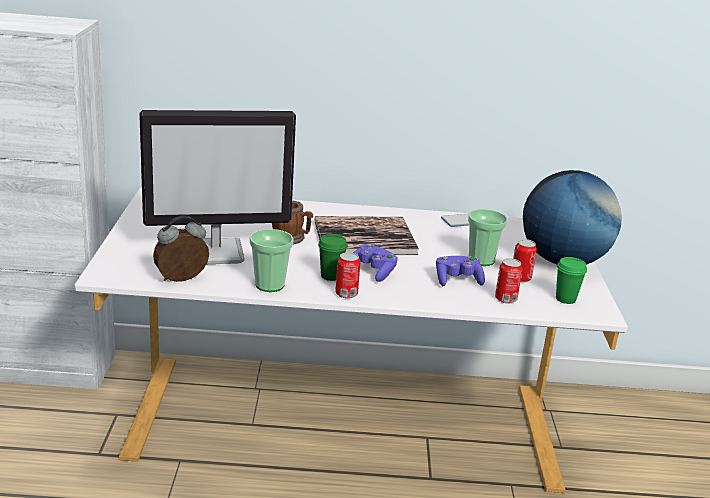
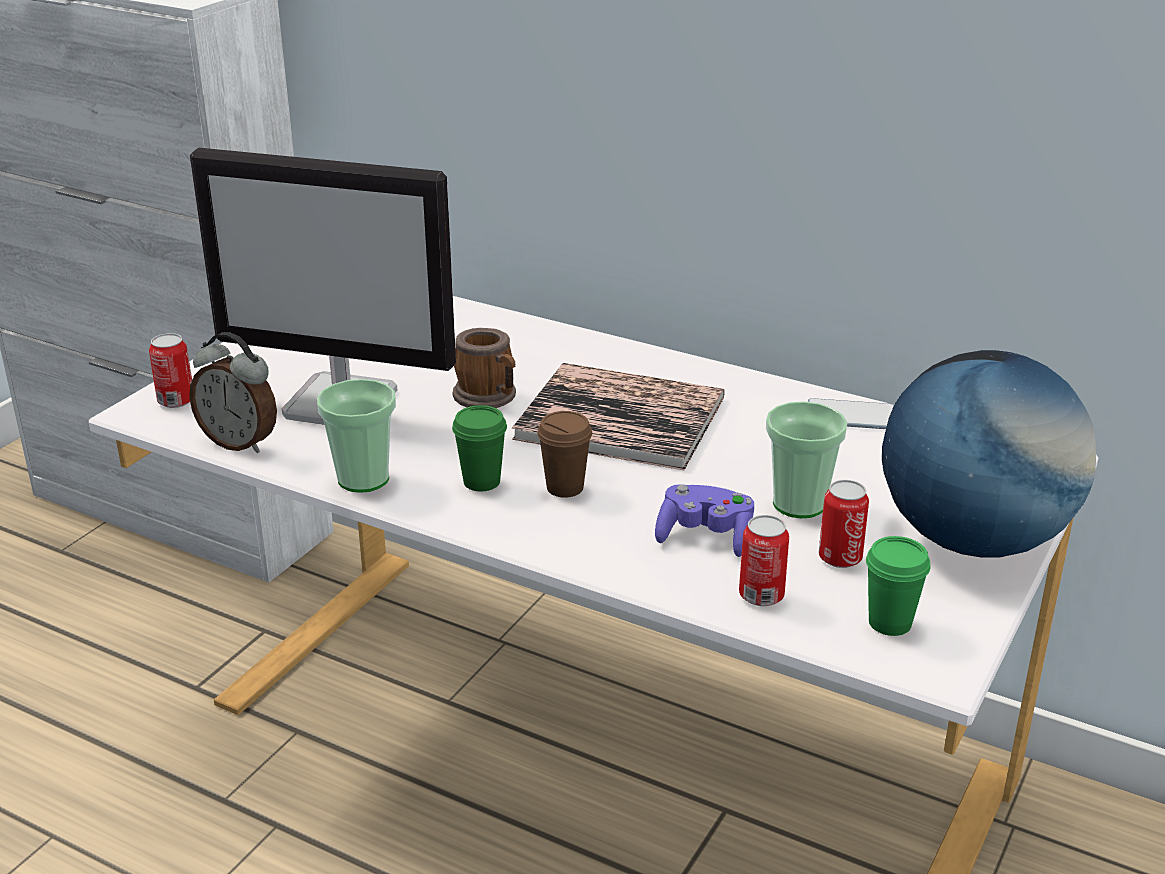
camera: 30 degrees right, 5 degrees up
(182, 280) = (240, 442): alarm clock -> alarm clock turned 150 degrees counterclockwise
(346, 294) = (472, 521): can -> can (176, 401)
(373, 271) = (565, 488): purple game controller -> brown cup

